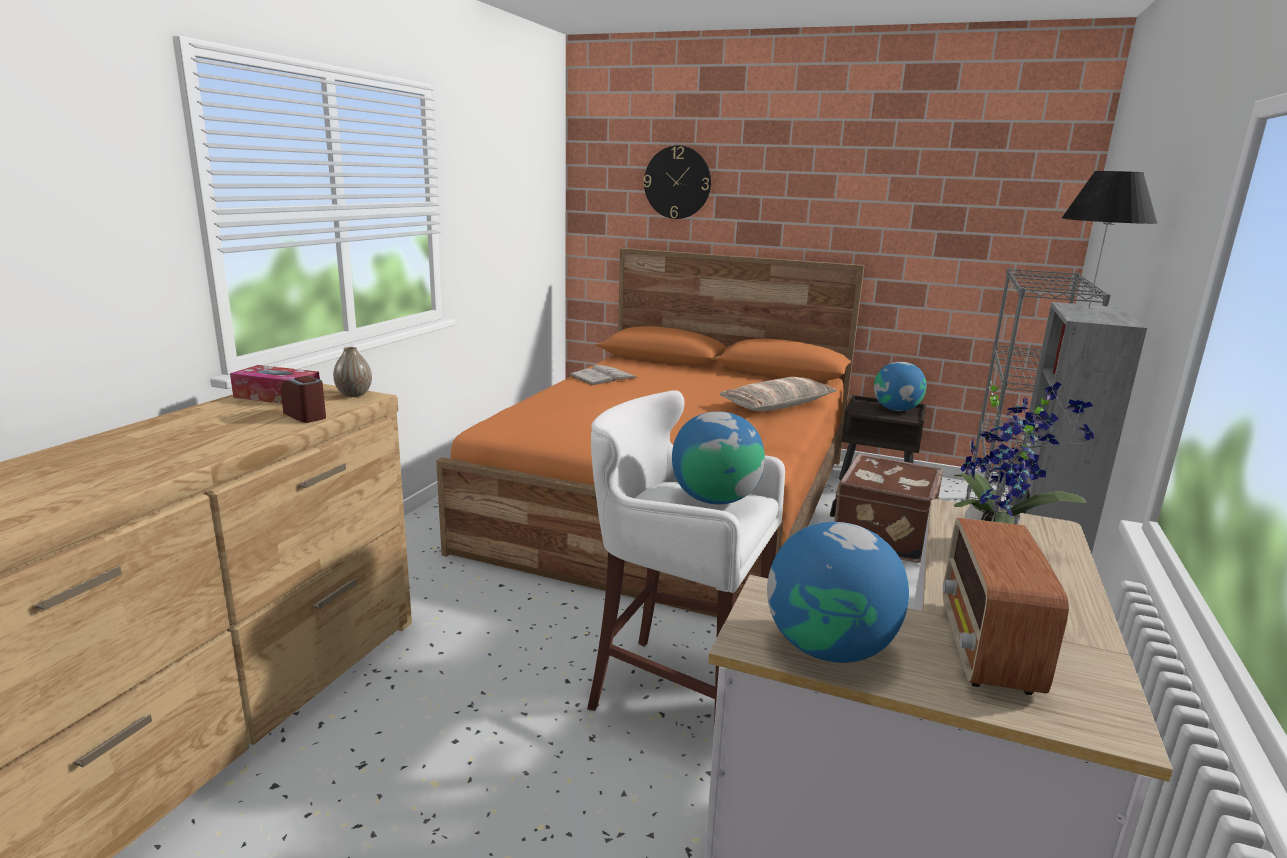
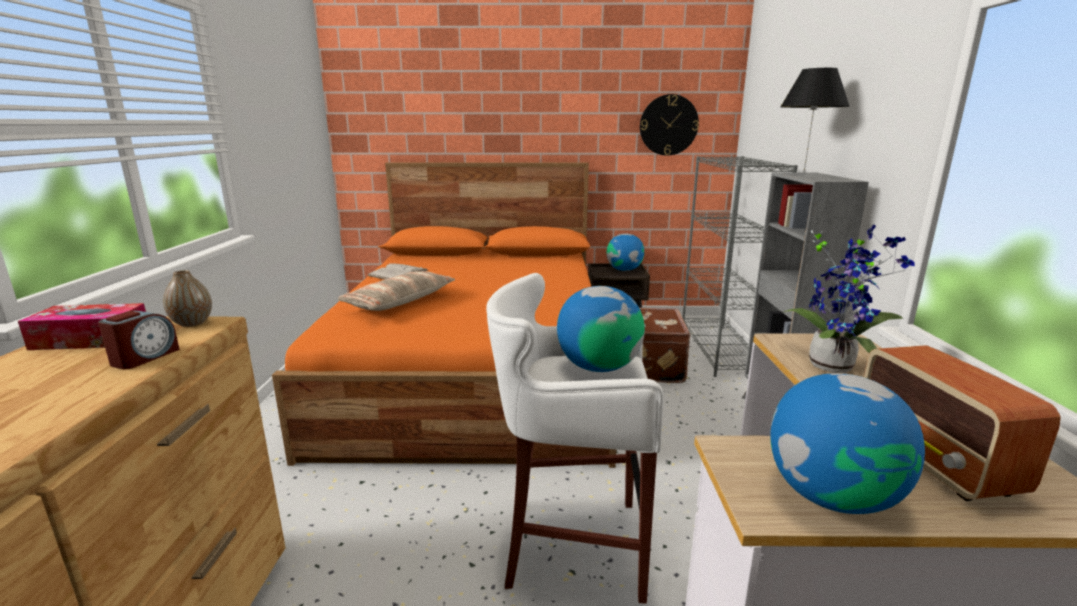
camera: 20 degrees left, 0 degrees up
(306, 416) = (144, 357): alarm clock -> alarm clock turned 90 degrees clockwise
(677, 182) = (429, 104): wall clock -> wall clock (668, 125)
(777, 405) = (555, 277): pillow -> pillow (400, 301)

